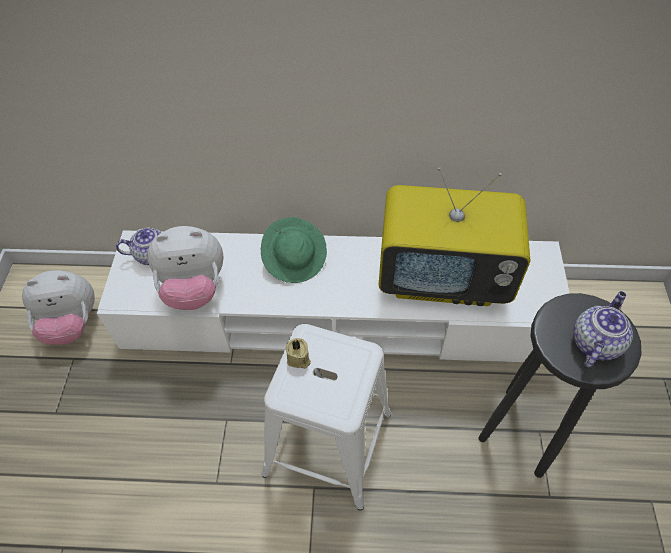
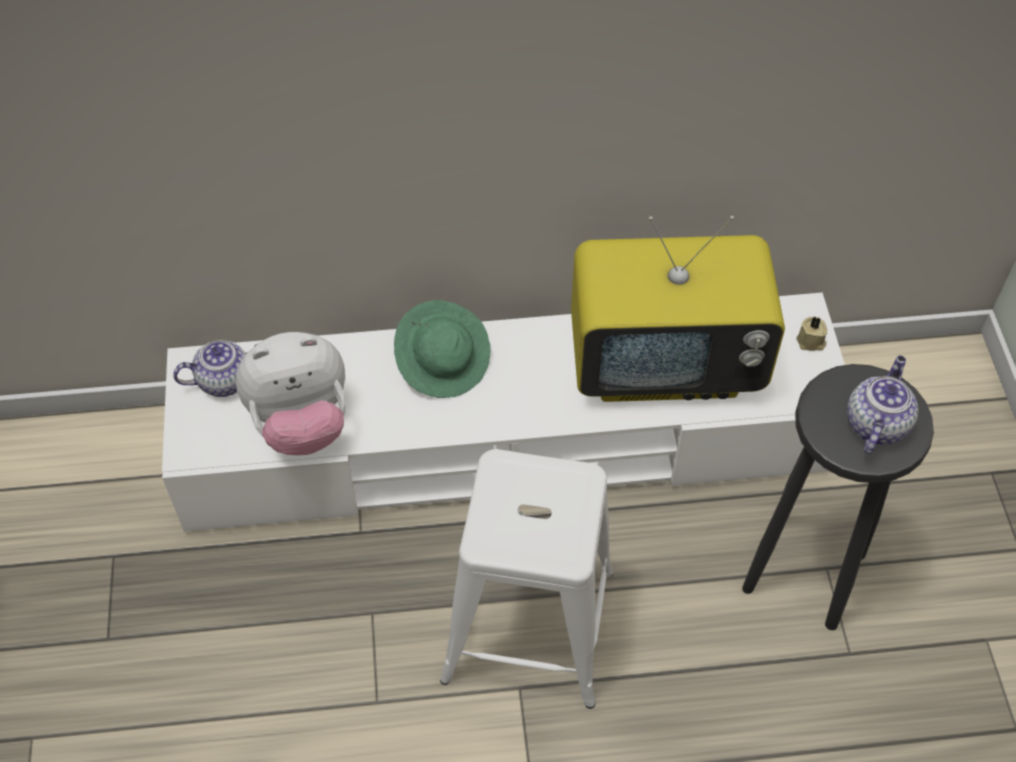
camera: 10 degrees left, 0 degrees up
(72, 324) = (96, 504): plush toy -> none
(298, 359) = (495, 496): beige candle -> beige candle (811, 342)

